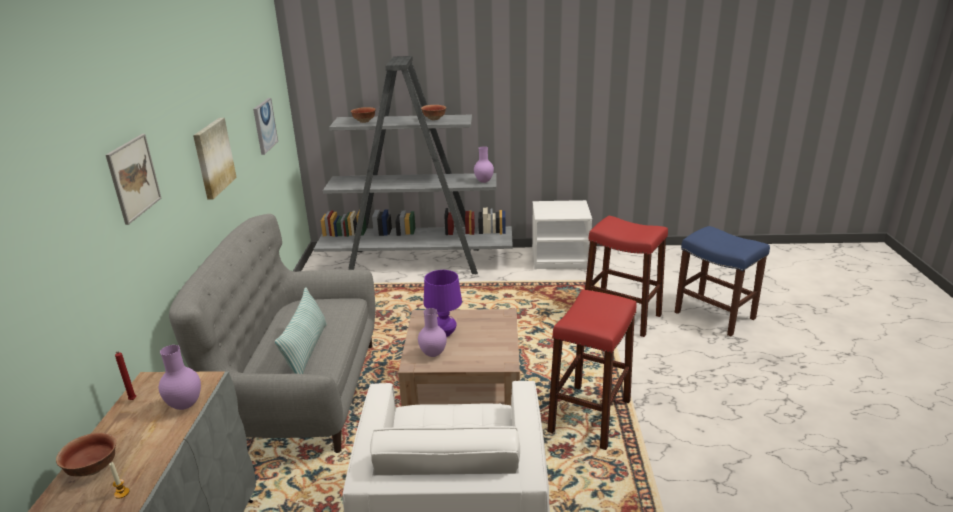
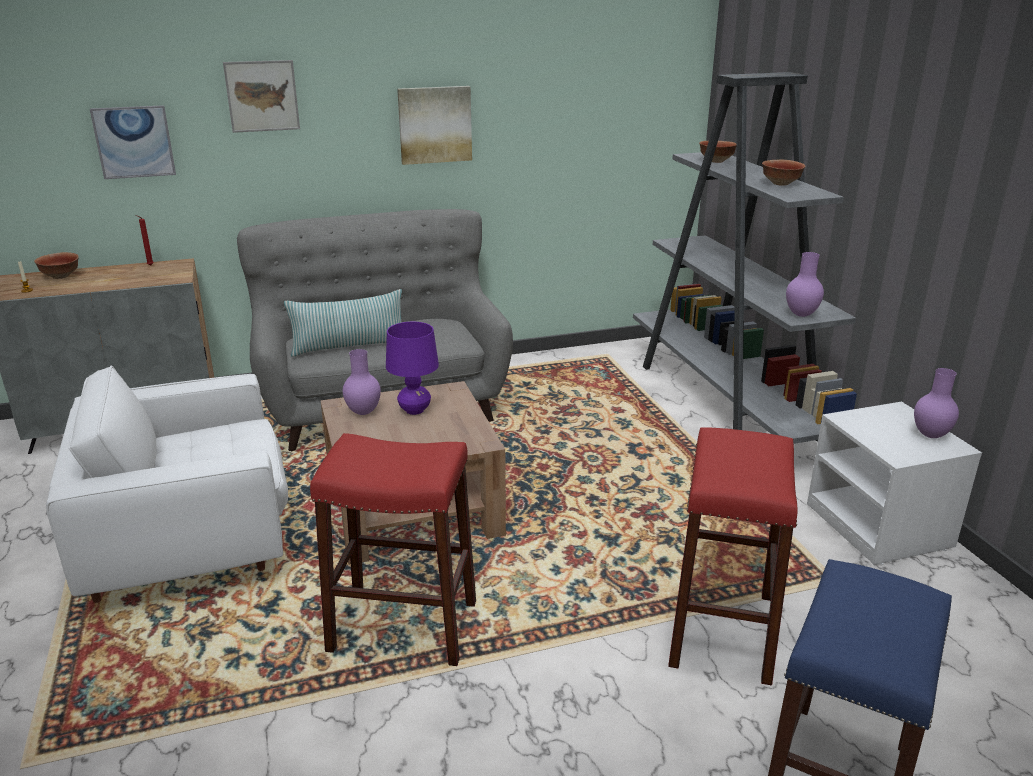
camera: 70 degrees right, 0 degrees up
(184, 405) = (138, 281): purple vase -> purple vase (929, 435)
(264, 126) = (597, 127): picture -> picture (134, 142)

